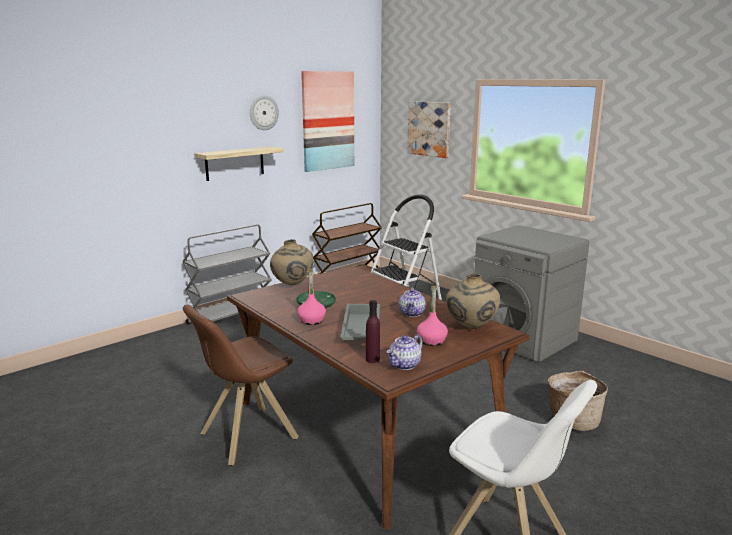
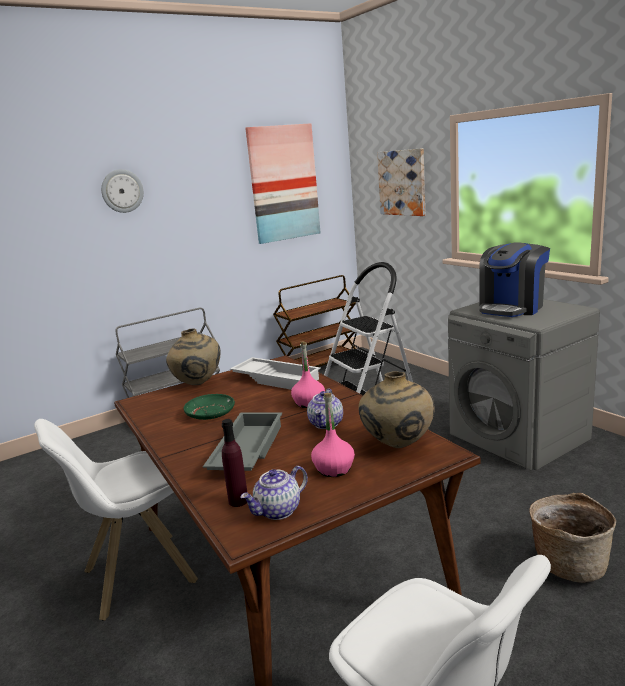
camera: 10 degrees right, 0 degrees up
(235, 163) = (171, 239): shelf -> none
(247, 435) = (138, 575): brown chair -> white chair
(263, 112) = (202, 179): wall clock -> wall clock (122, 191)
(311, 321) = (192, 437): pink bottle -> pink bottle (309, 403)
(356, 282) = (277, 378): none -> white tray
(524, 236) = (511, 308): none -> coffee machine

